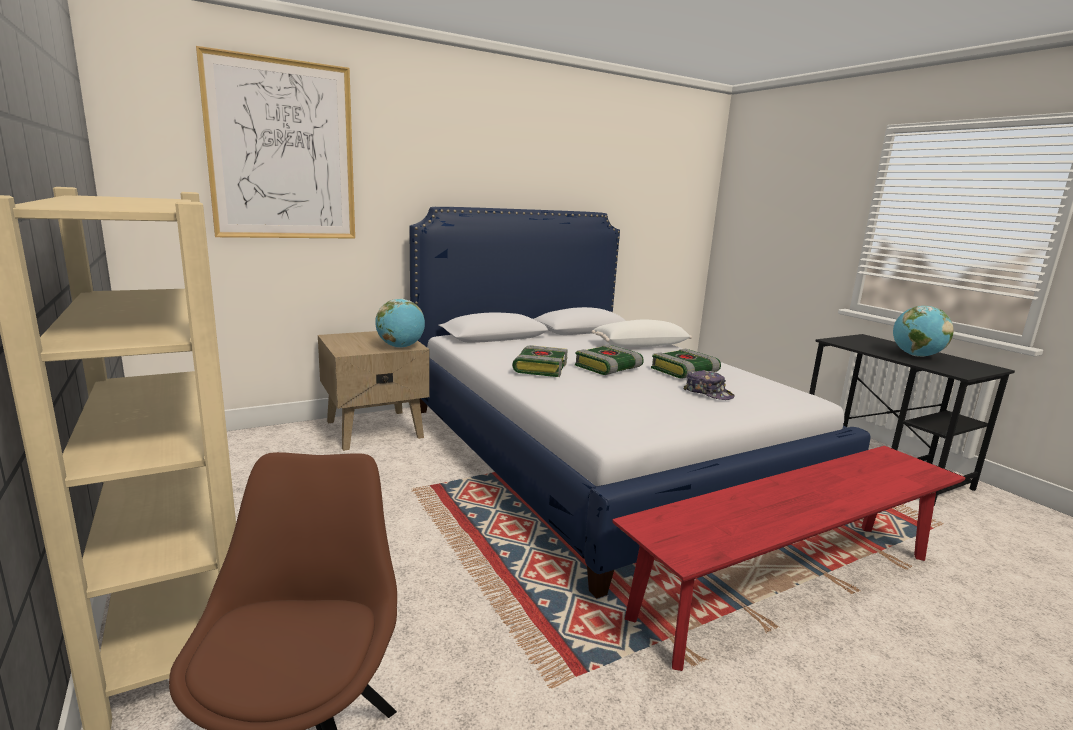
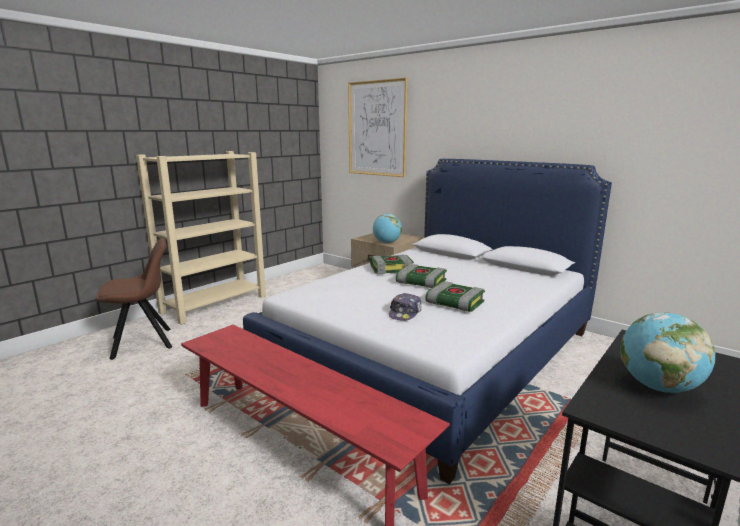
camera: 70 degrees right, 0 degrees up
(639, 345) = (513, 285): white pillow -> none

